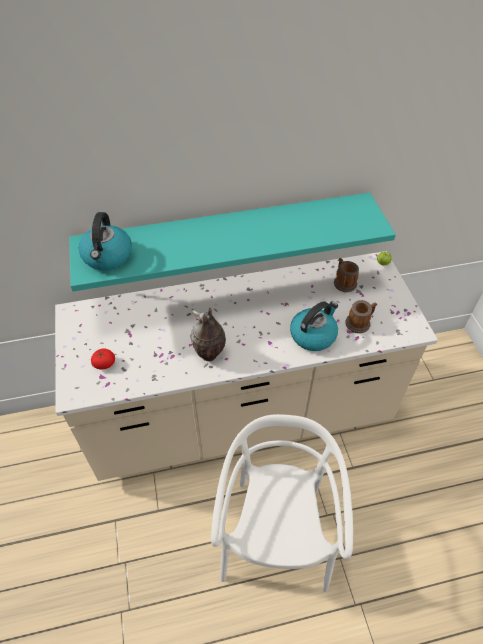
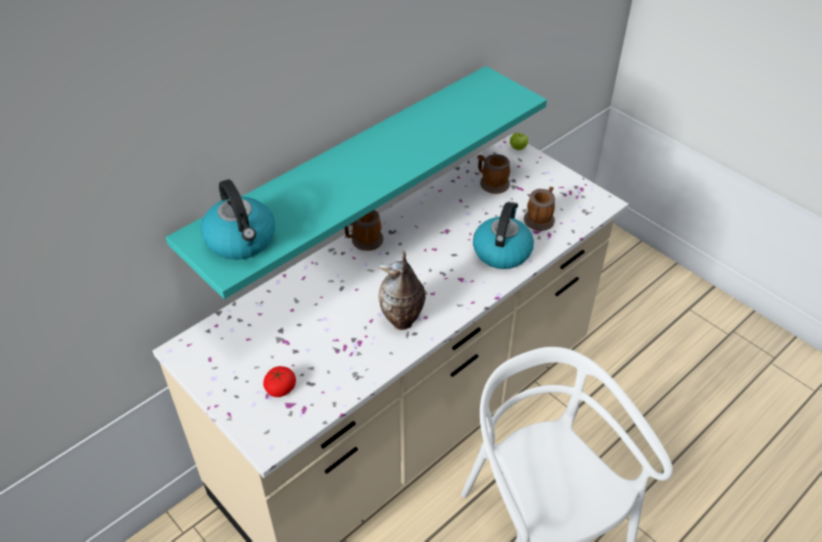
camera: 30 degrees left, 5 degrees down
(226, 288) = (363, 241): none -> mug

